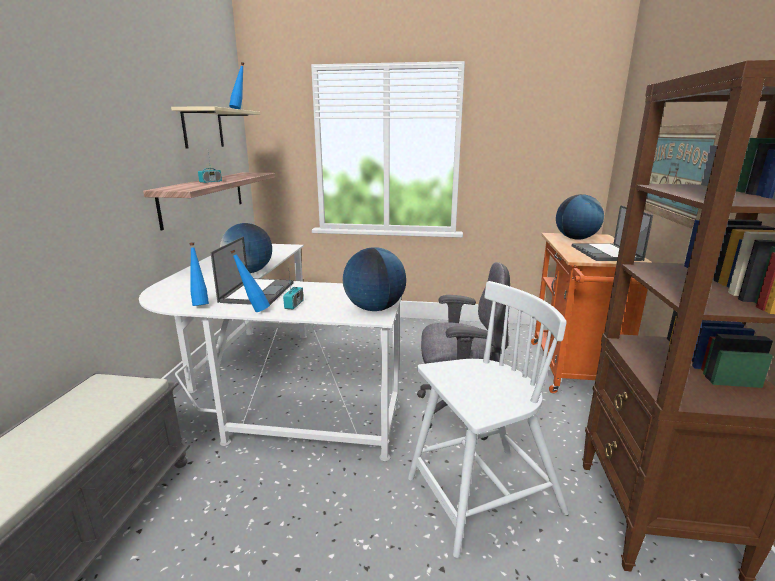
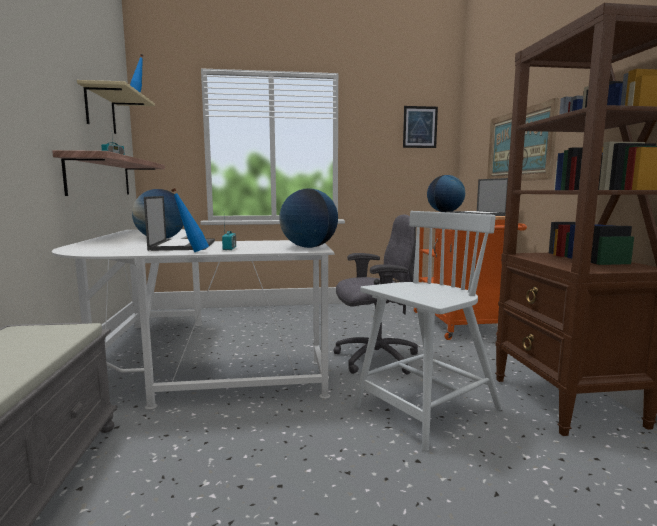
camera: 15 degrees left, 10 degrees down
(200, 304) = (130, 251): blue bottle -> none
(564, 124) = (420, 127): none -> picture

